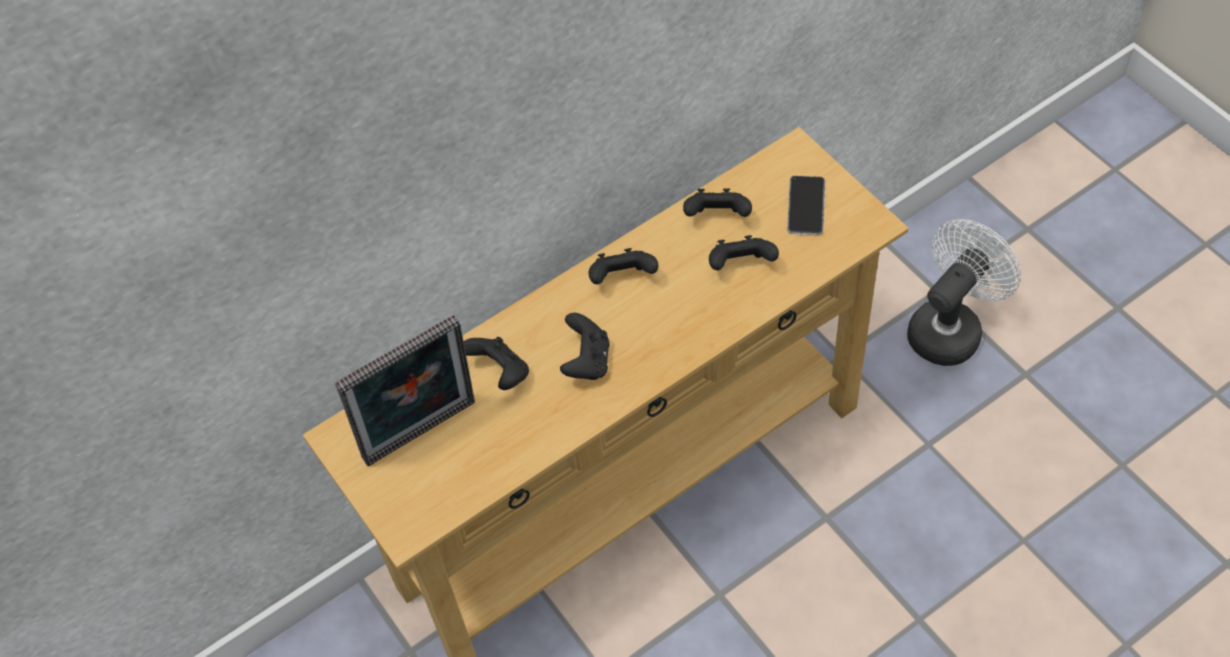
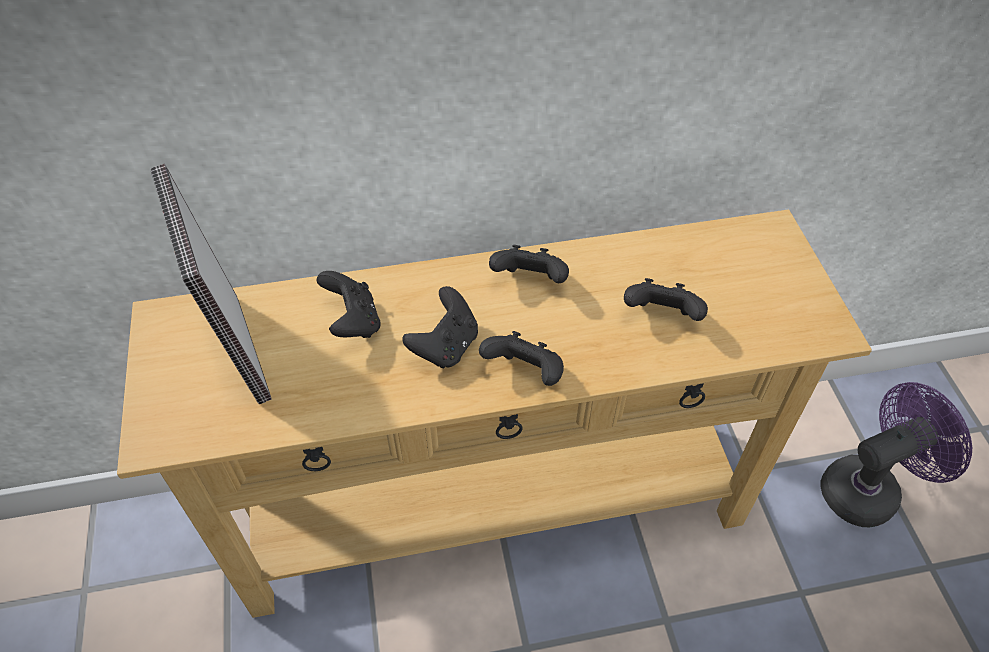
camera: 20 degrees right, 5 degrees down
(423, 436) = (238, 351): picture frame -> picture frame turned 75 degrees clockwise
(717, 217) = (660, 260): black game controller -> black game controller (525, 373)
(806, 206) = (762, 285): phone -> none
(950, 327) = (868, 488): white fan -> purple fan

